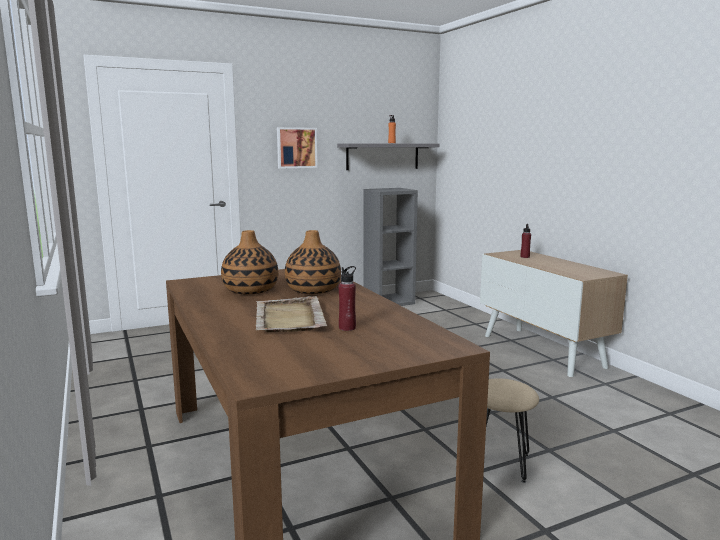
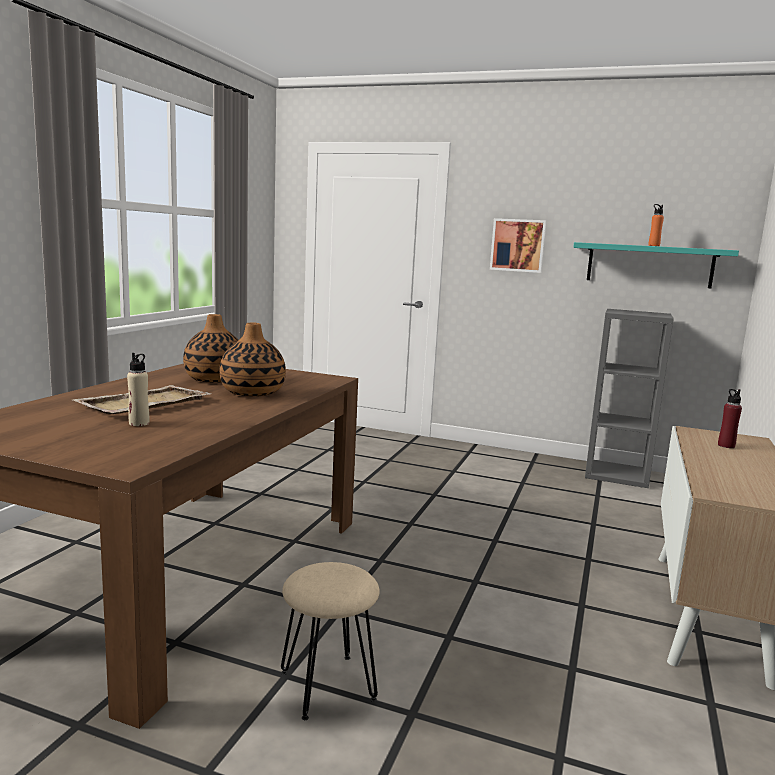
camera: 45 degrees right, 0 degrees up
(347, 328) = (139, 423): red bottle -> beige bottle
(382, 156) = (649, 265): grey shelf -> turquoise shelf

